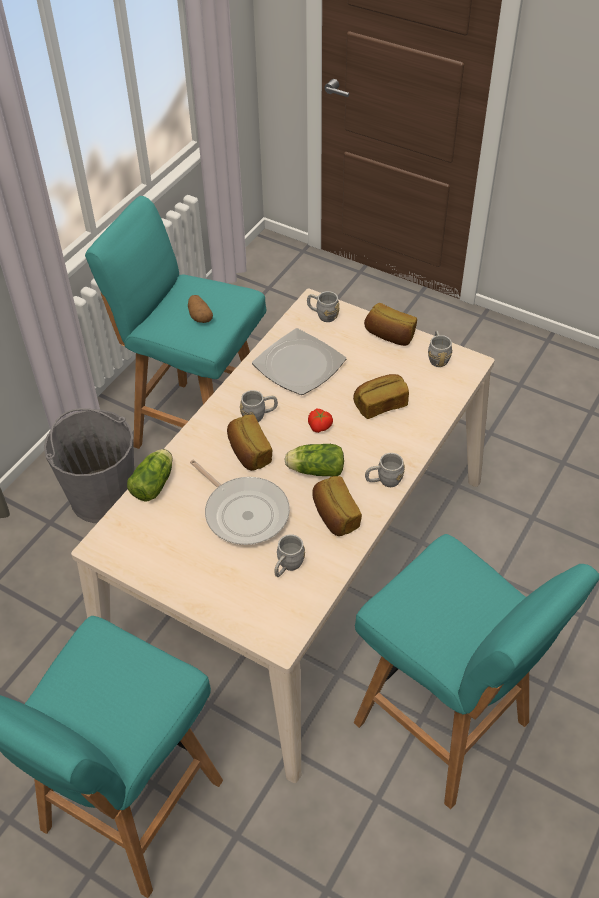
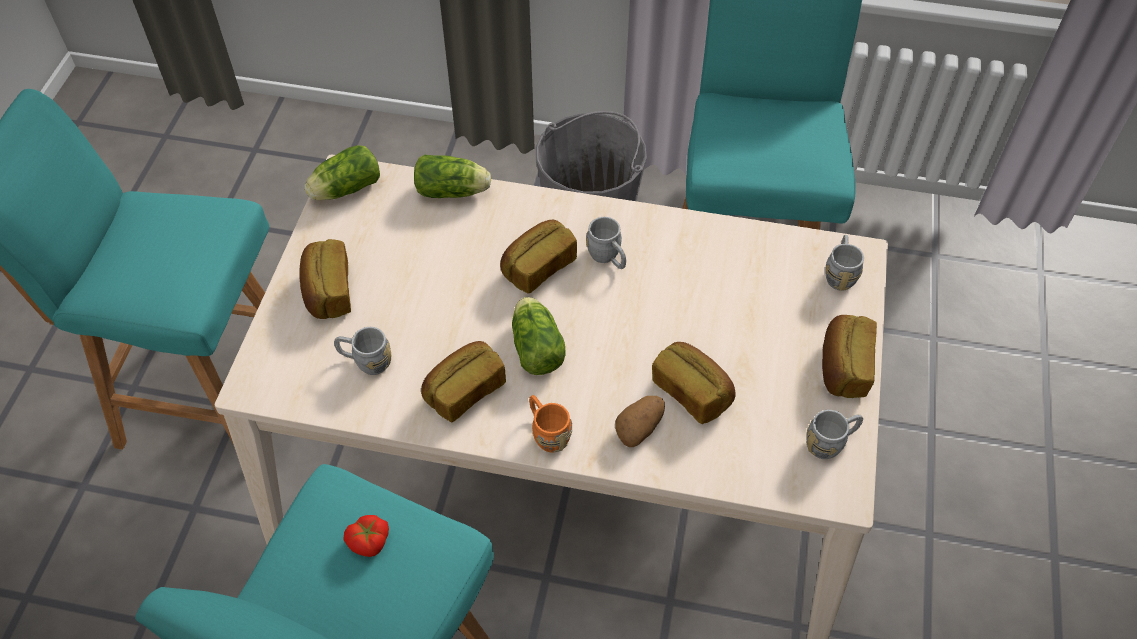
camera: 70 degrees right, 5 degrees up
(115, 550) = (344, 189): none -> lettuce
(199, 316) = (758, 142): potato -> potato (639, 428)
(213, 578) = (328, 292): none -> bread
(244, 512) = (438, 291): frying pan -> none
(299, 364) = (724, 274): plate -> none
(320, 426) = (618, 331): tomato -> tomato (369, 542)
(384, 481) = (547, 433): grey mug -> orange mug

